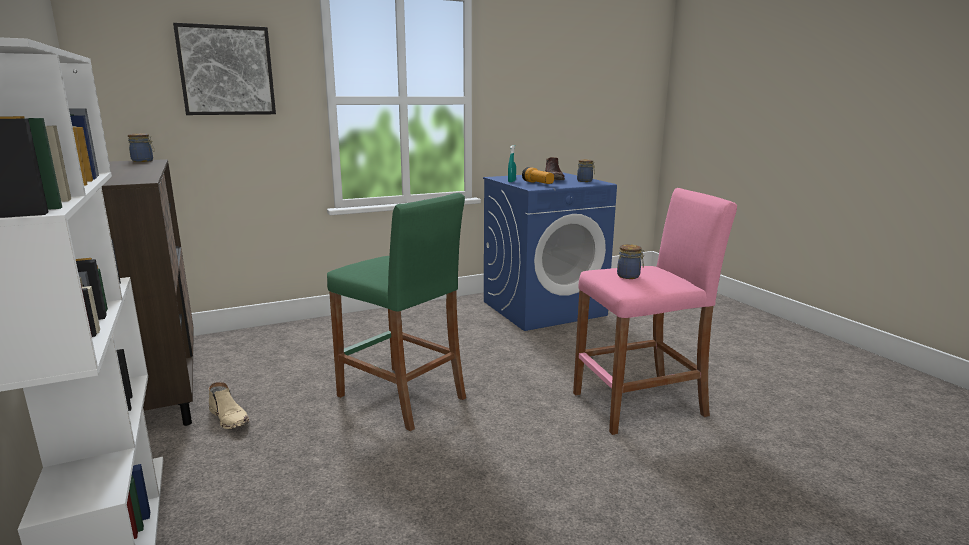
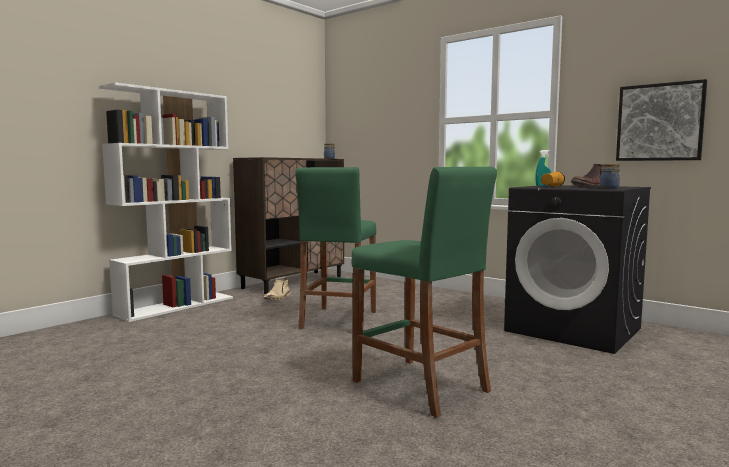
camera: 65 degrees right, 10 degrees down
(226, 71) = (387, 106): picture -> picture (659, 122)
(544, 308) = (574, 330): blue washing machine -> black washing machine
(629, 276) = (401, 242): jar -> none
(640, 404) = (420, 386): pink stool -> green stool

